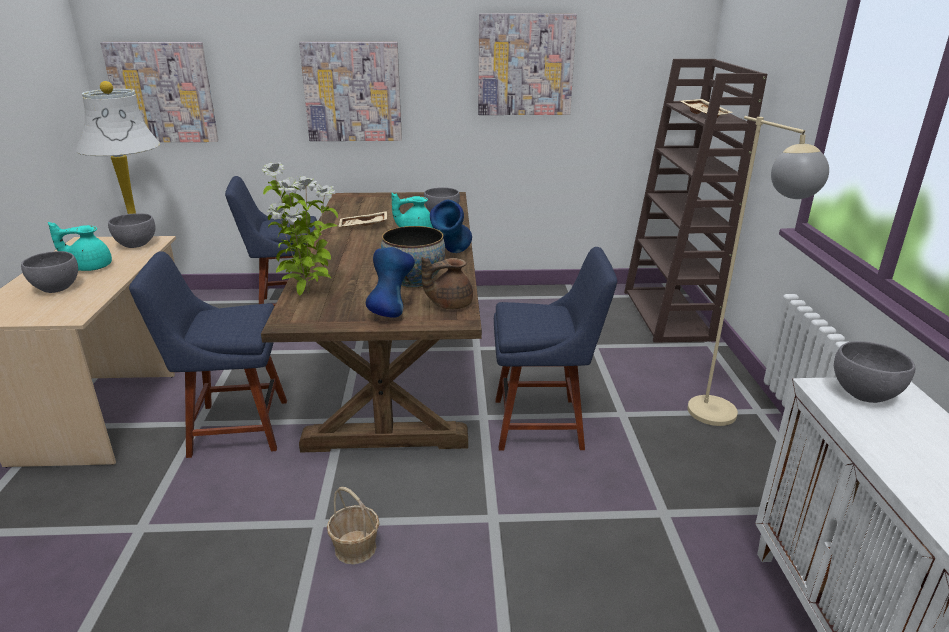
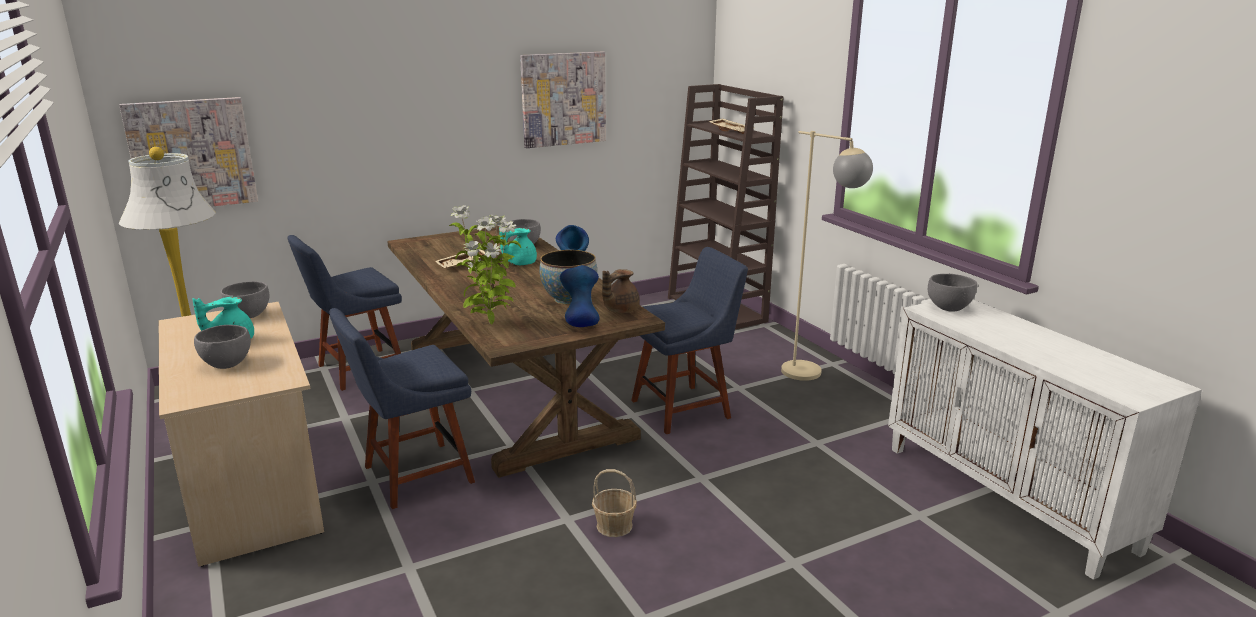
camera: 25 degrees left, 5 degrees down
(352, 92) = (402, 136): picture -> none

